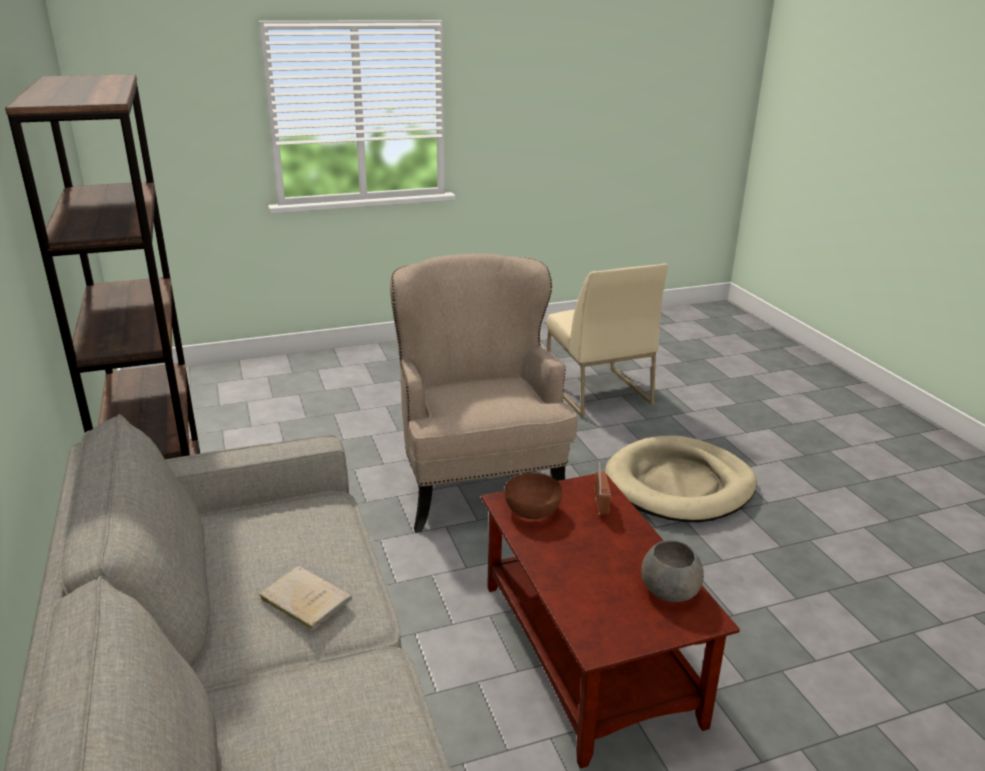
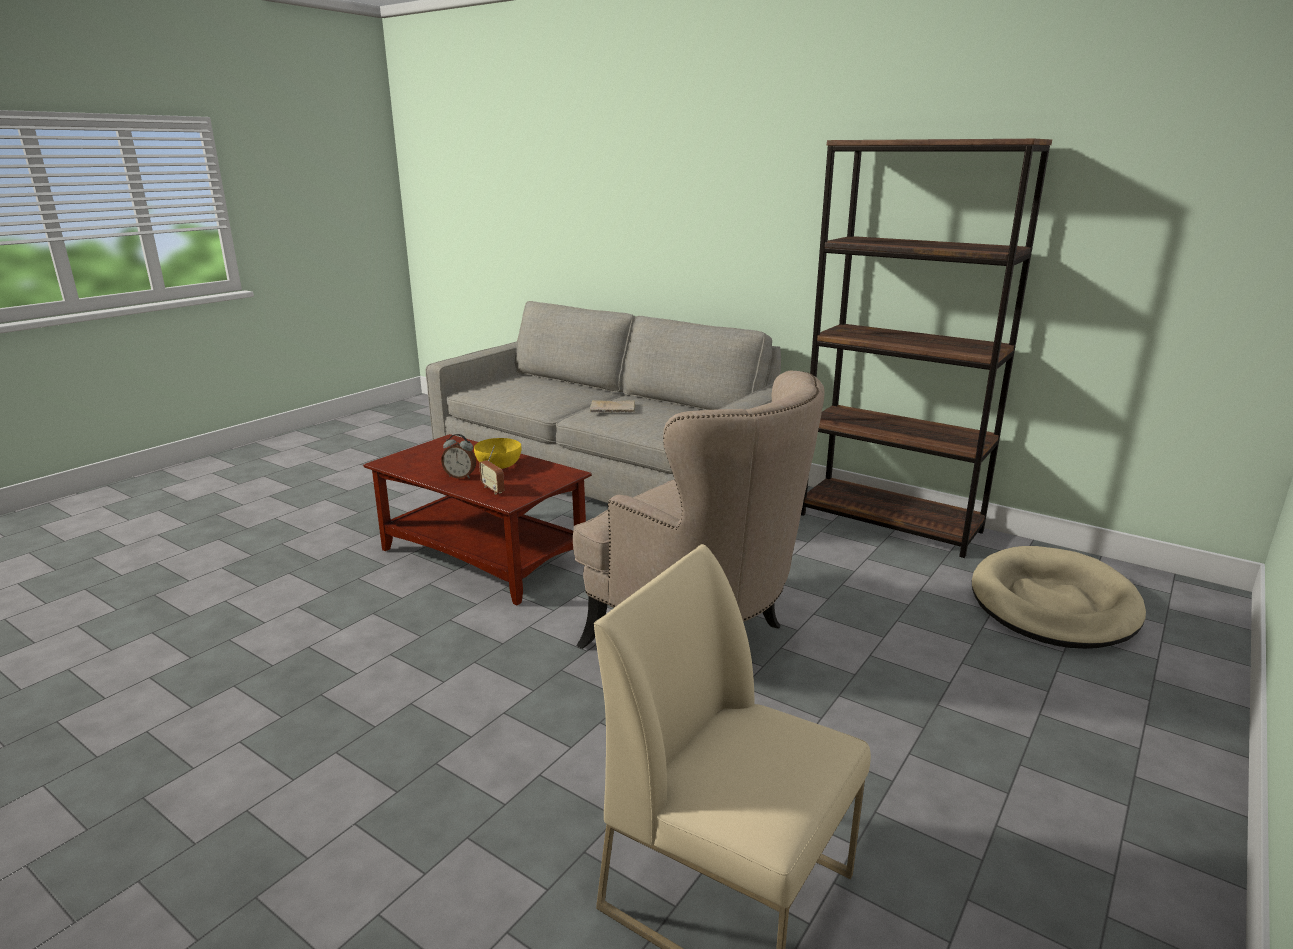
camera: 145 degrees right, 5 degrees down
(533, 511) = (542, 474): brown bowl -> none
(567, 548) = (498, 465): none -> yellow bowl
(622, 543) = (460, 476): none -> alarm clock
(670, 590) = (414, 466): grey bowl -> none
(679, 485) = (468, 728): beige dog bed -> beige dog bed (1053, 604)

